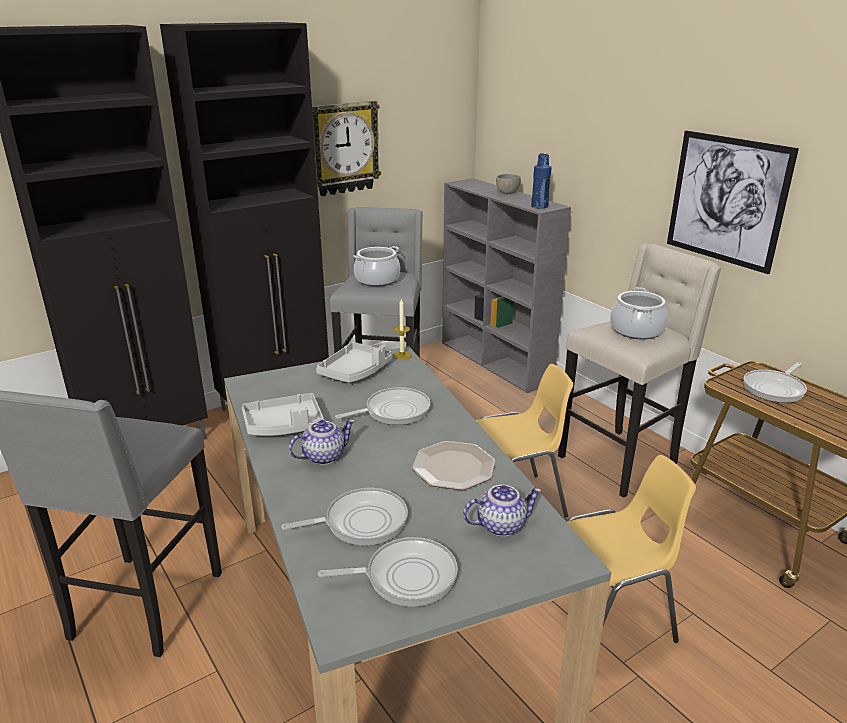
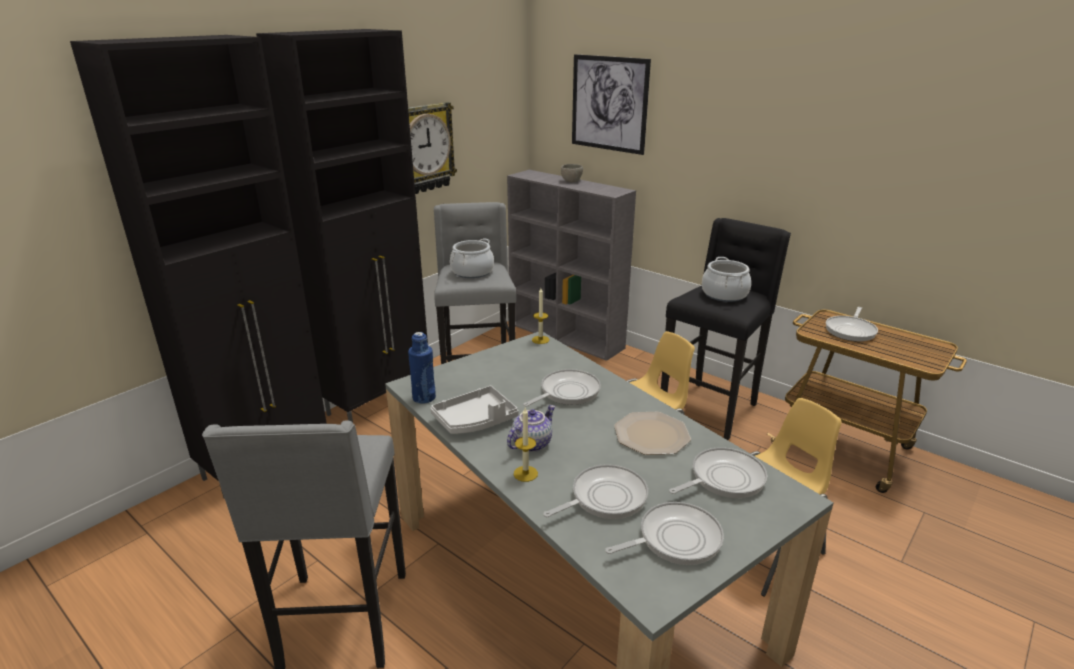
camera: 15 degrees left, 0 degrees up
(298, 485) = (525, 473): none -> candle
(355, 371) = (508, 360): grey tray -> none
(501, 525) = (723, 478): teapot -> frying pan
(539, 206) = (609, 192): blue bottle -> blue bottle (424, 397)
(620, 460) = (710, 408): beige stool -> black stool
(727, 200) = (787, 176): picture -> picture (609, 104)

